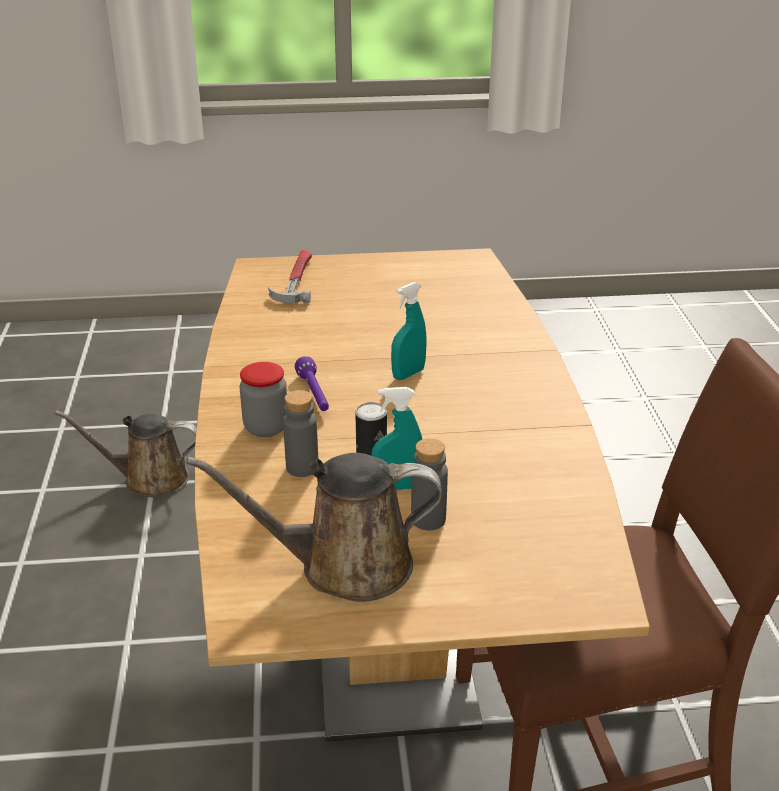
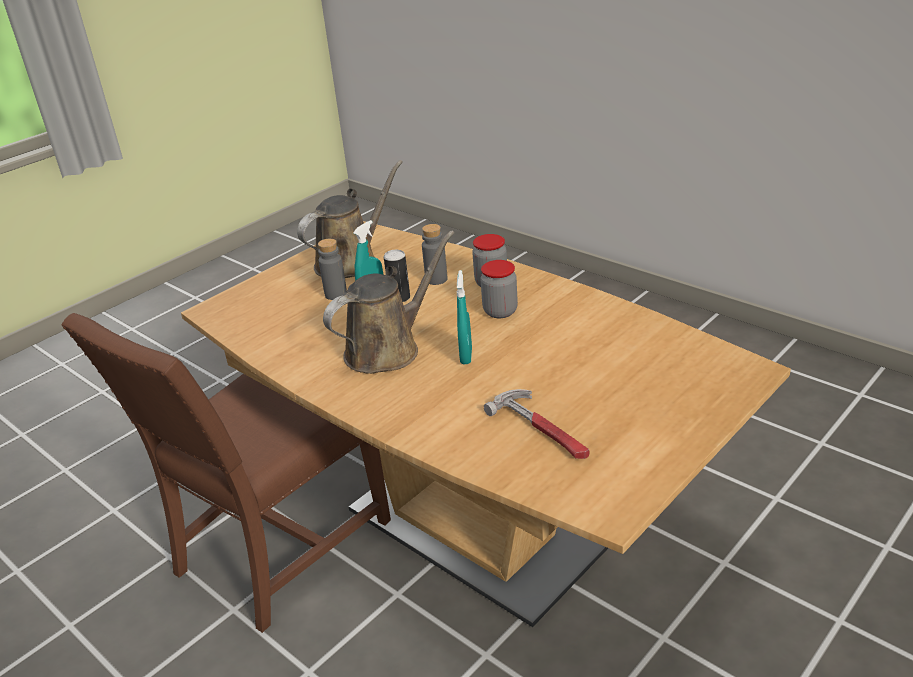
camera: 140 degrees right, 0 degrees up
(149, 479) = (785, 499): brown watering can -> brown watering can (388, 349)
(296, 280) = (695, 377): hammer -> hammer (542, 429)
(314, 394) = (500, 311): purple flashlight -> jar

